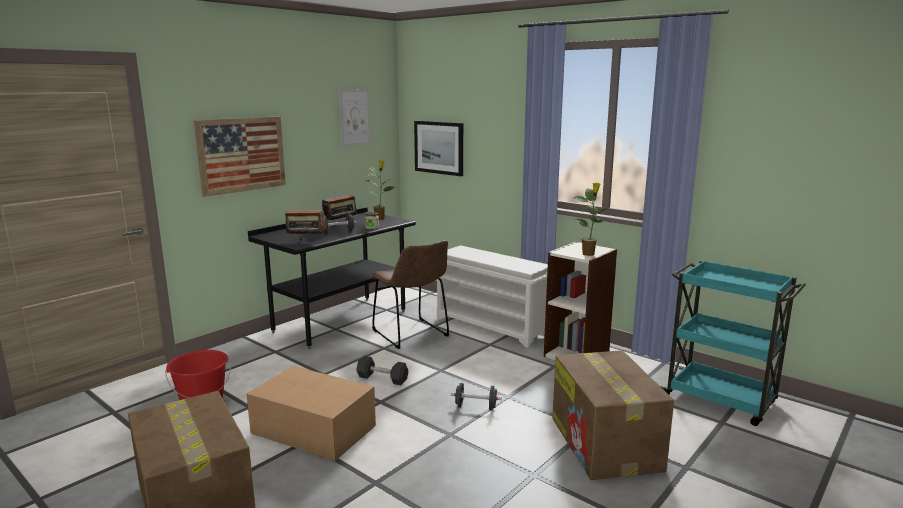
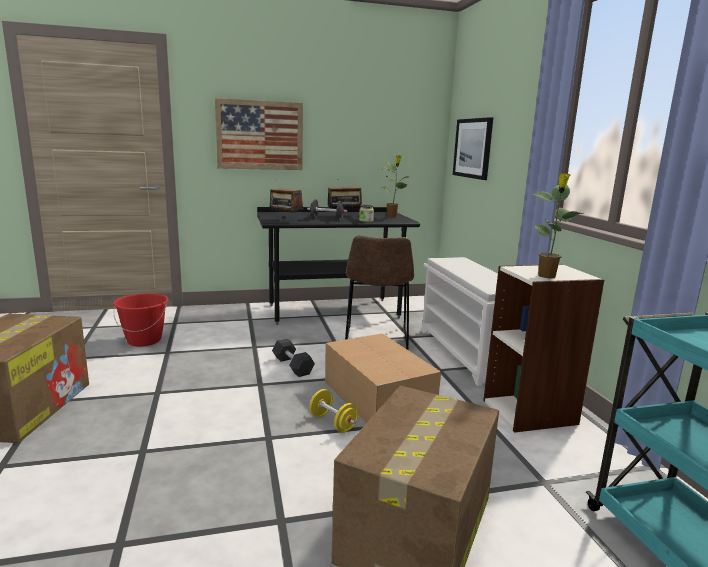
camera: 35 degrees right, 0 degrees up
(312, 428) = (178, 385): cardboard box -> cardboard box (377, 396)
(354, 117) = (391, 112): picture -> none
(475, 407) = (333, 423): black dumbbell -> yellow dumbbell

